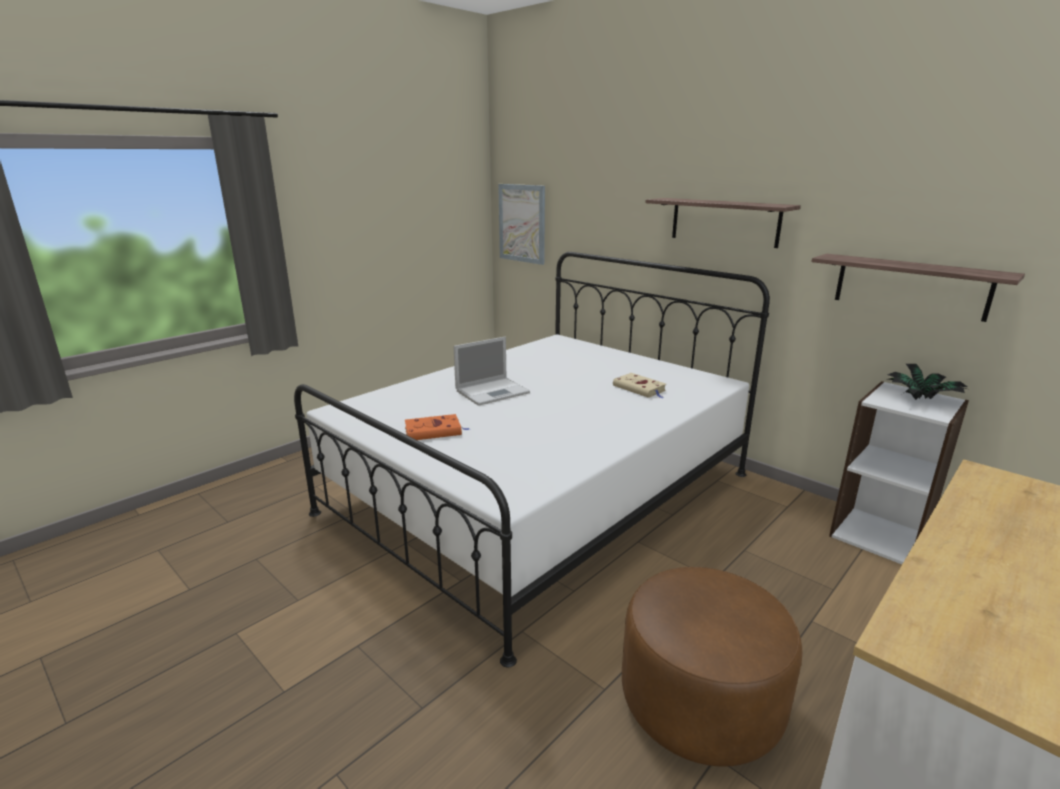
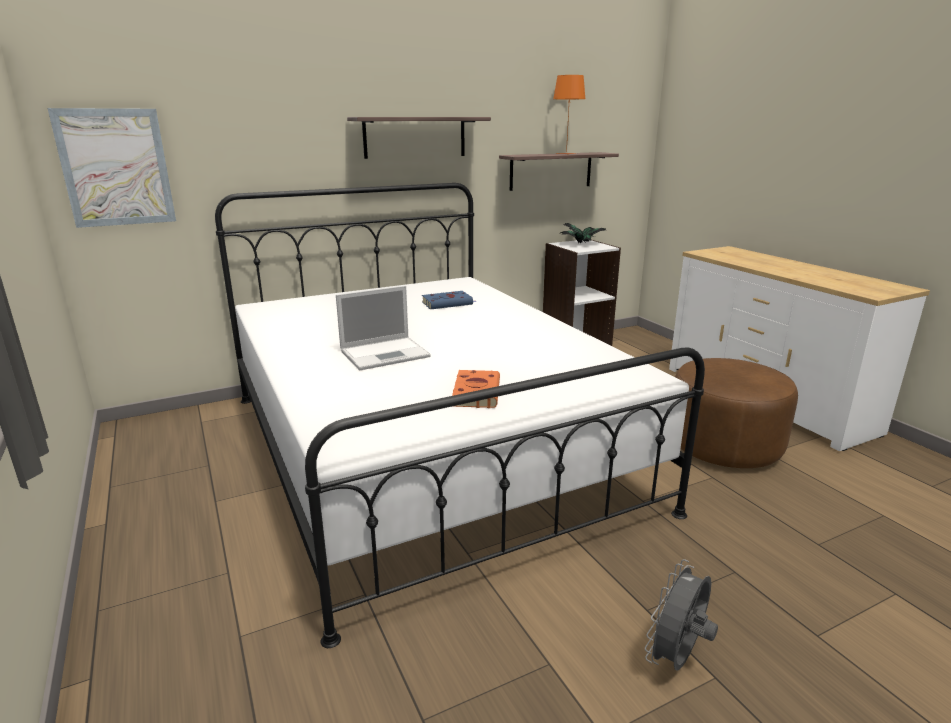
camera: 70 degrees left, 0 degrees up
(303, 667) = (676, 658): none -> grey fan
(493, 391) = (386, 353): laptop -> laptop turned 75 degrees clockwise
(640, 389) = (448, 303): beige book -> blue book
(923, 266) = (566, 153): none -> orange table lamp

